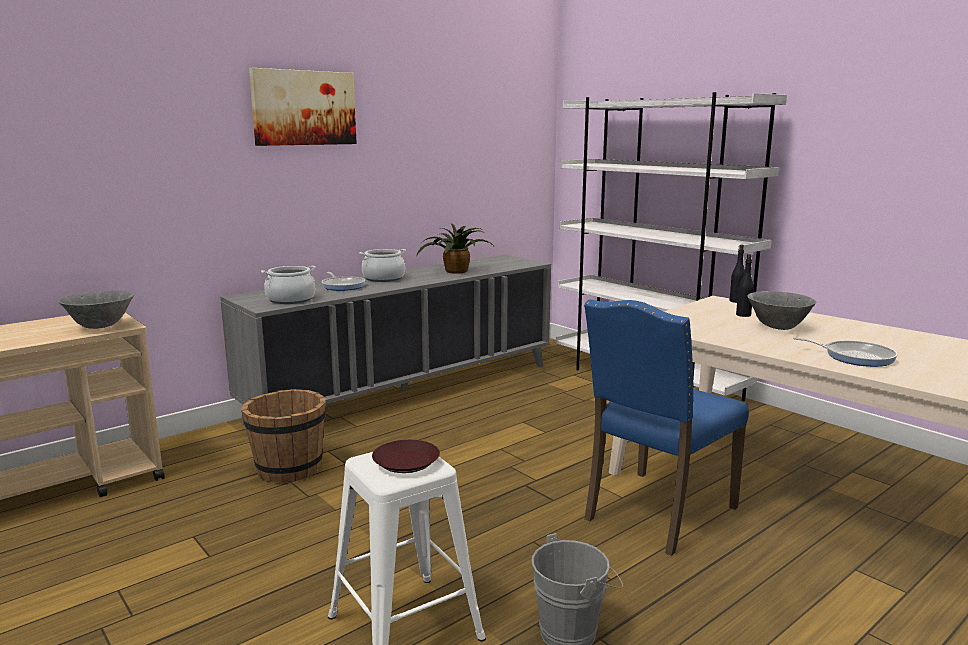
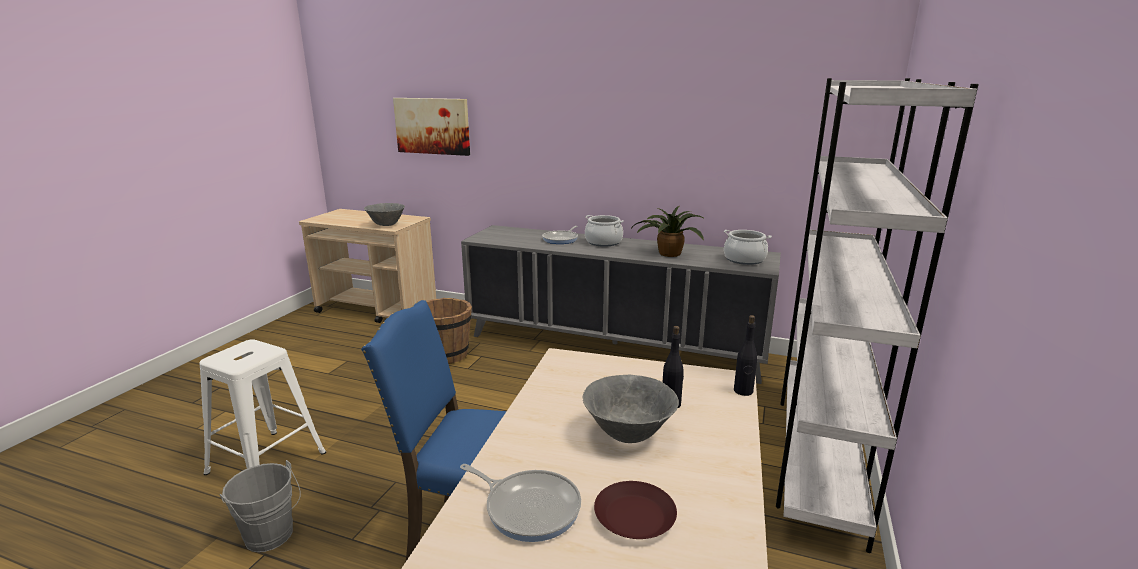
camera: 60 degrees right, 5 degrees up
(291, 299) = (503, 239): cooking pot -> cooking pot (744, 259)
(304, 108) = (564, 87): picture -> picture (432, 126)
(405, 462) = (245, 355): brown plate -> brown plate (633, 516)
(855, 357) = (529, 507): frying pan -> frying pan turned 60 degrees counterclockwise

